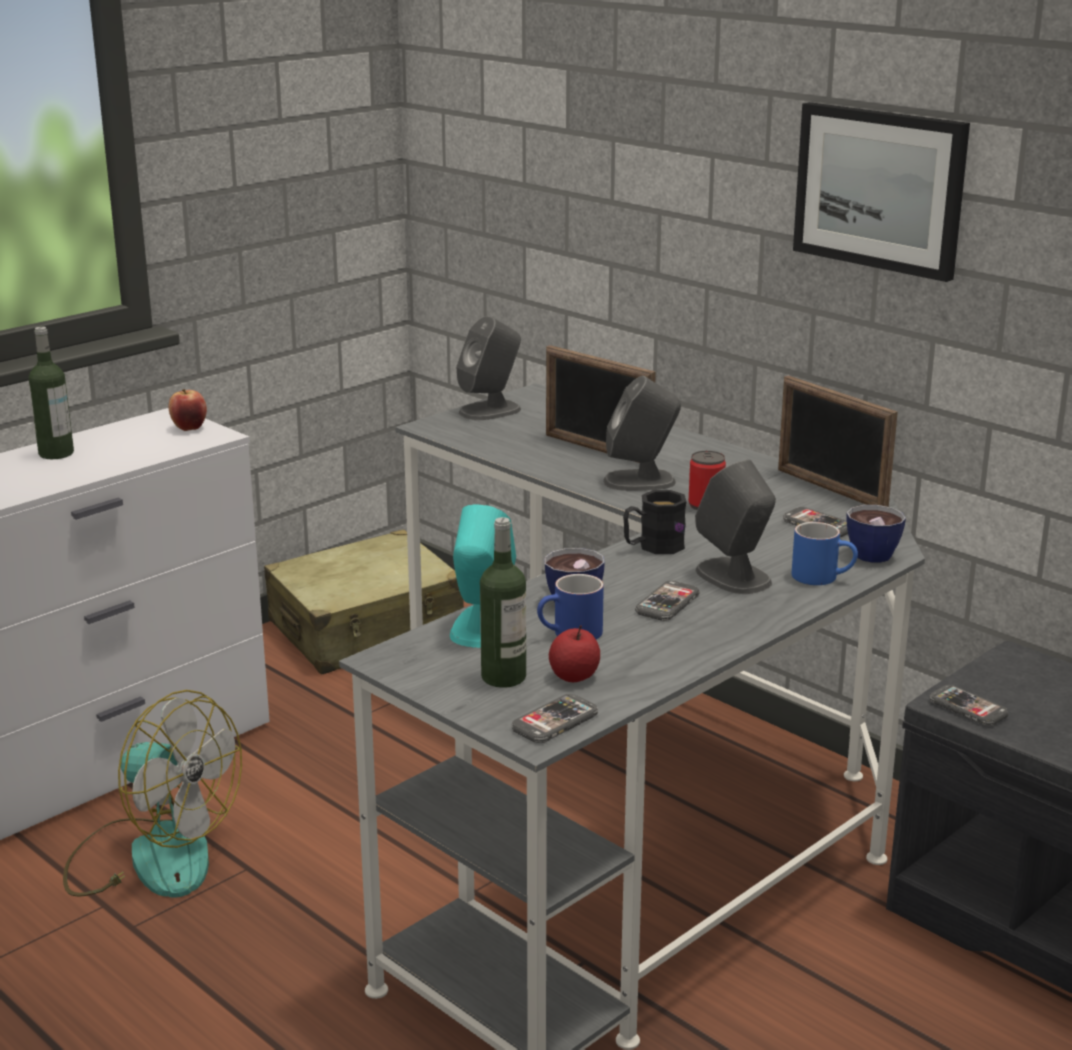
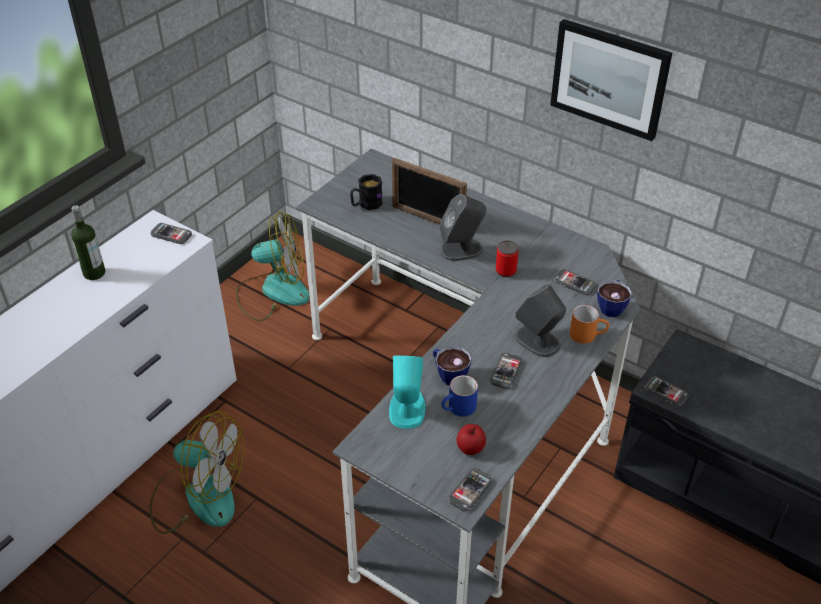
camera: 10 degrees left, 20 degrees up
(190, 428) = (171, 235): apple -> phone
(367, 629) = (273, 291): beige suitcase -> fan
(490, 410) = (351, 183): grey speaker -> none
(503, 677) = (431, 454): bottle -> none
(653, 547) = (485, 317): black mug -> black mug (366, 204)
(823, 577) = (588, 335): blue mug -> orange mug
(830, 489) = (574, 246): picture frame -> none

